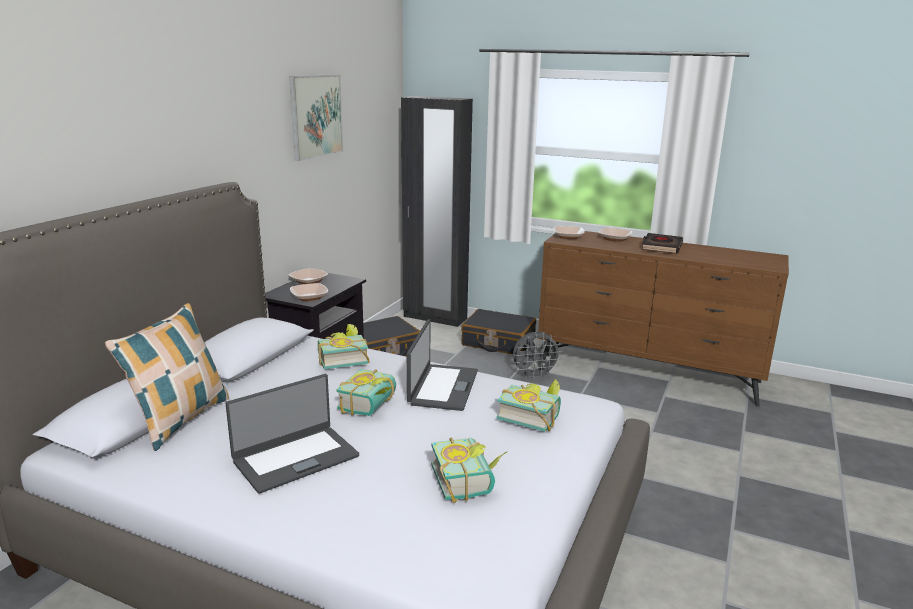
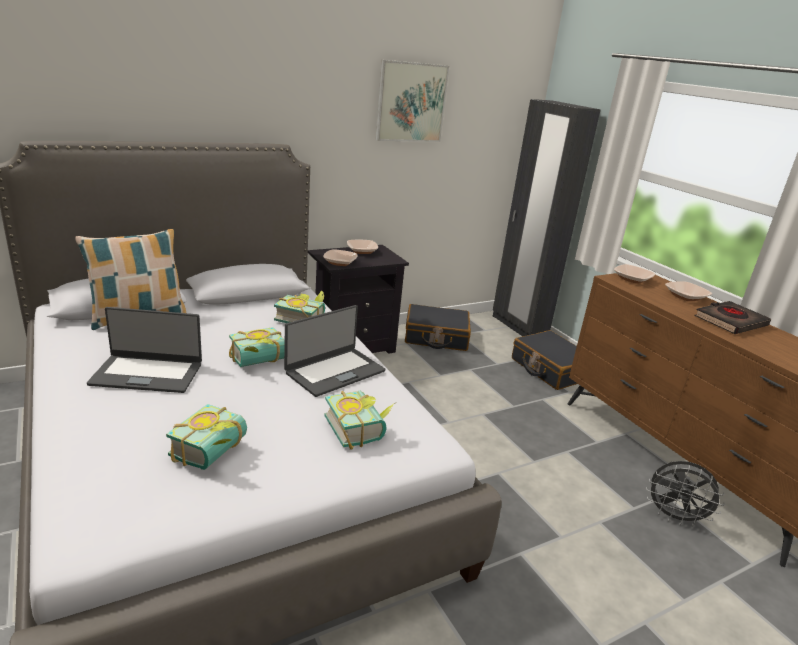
camera: 35 degrees right, 5 degrees up
(534, 376) = (544, 413): grey fan -> grey fan (674, 517)

